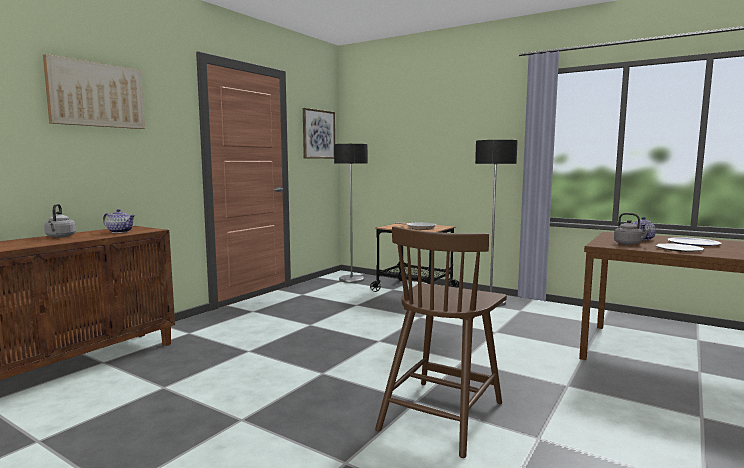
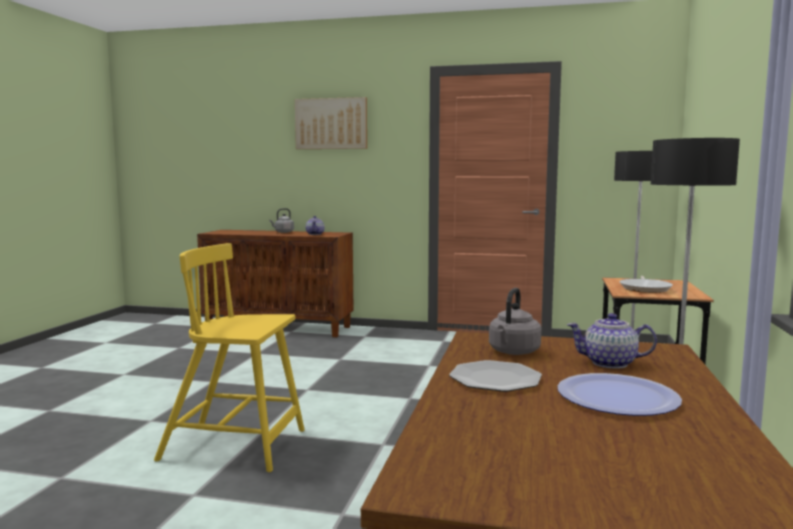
camera: 70 degrees right, 0 degrees up
(318, 134) = (626, 138): picture -> none
(442, 414) = (236, 445): brown chair -> yellow chair

